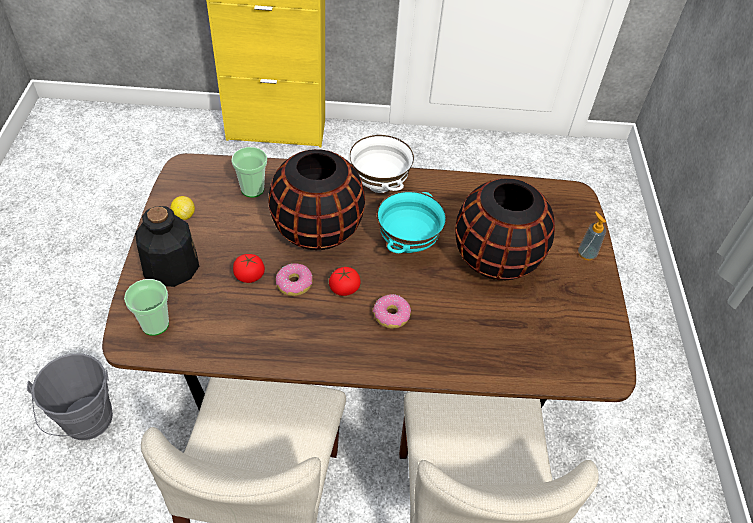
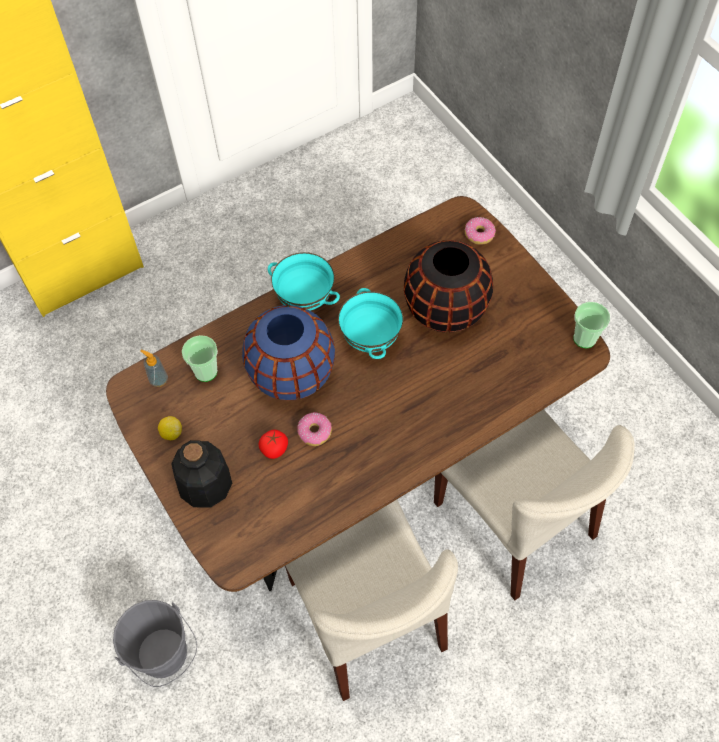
camera: 30 degrees left, 10 degrees up
(155, 324) = (239, 537): cup -> cup (584, 338)
(317, 230) = (292, 374): black vase -> blue vase
(344, 289) = (355, 410): tomato -> none
(380, 185) = (305, 299): white bowl -> turquoise bowl
(391, 315) = (408, 408): donut -> donut (479, 234)
(586, 254) = (506, 261): soap dispenser -> soap dispenser (158, 380)

